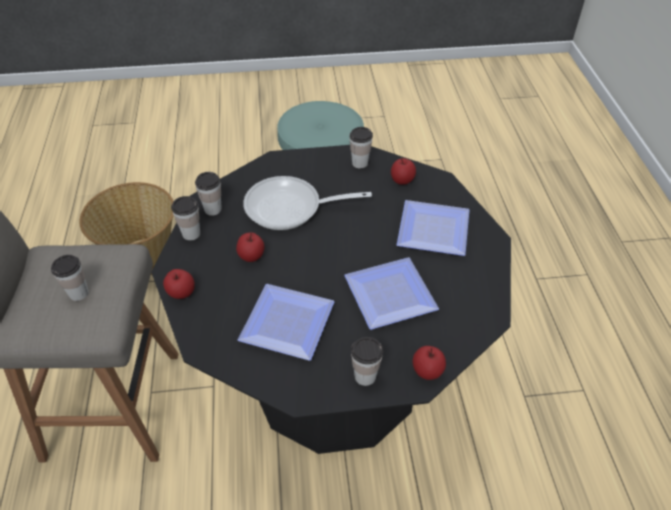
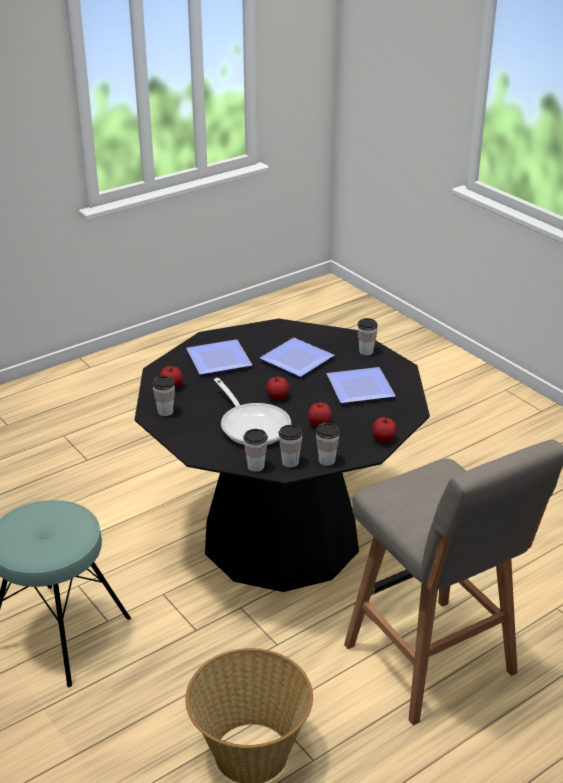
camera: 120 degrees left, 15 degrees down
(78, 293) = (434, 490): cup -> cup (256, 466)
(427, 370) = (340, 334): apple -> apple (277, 397)

